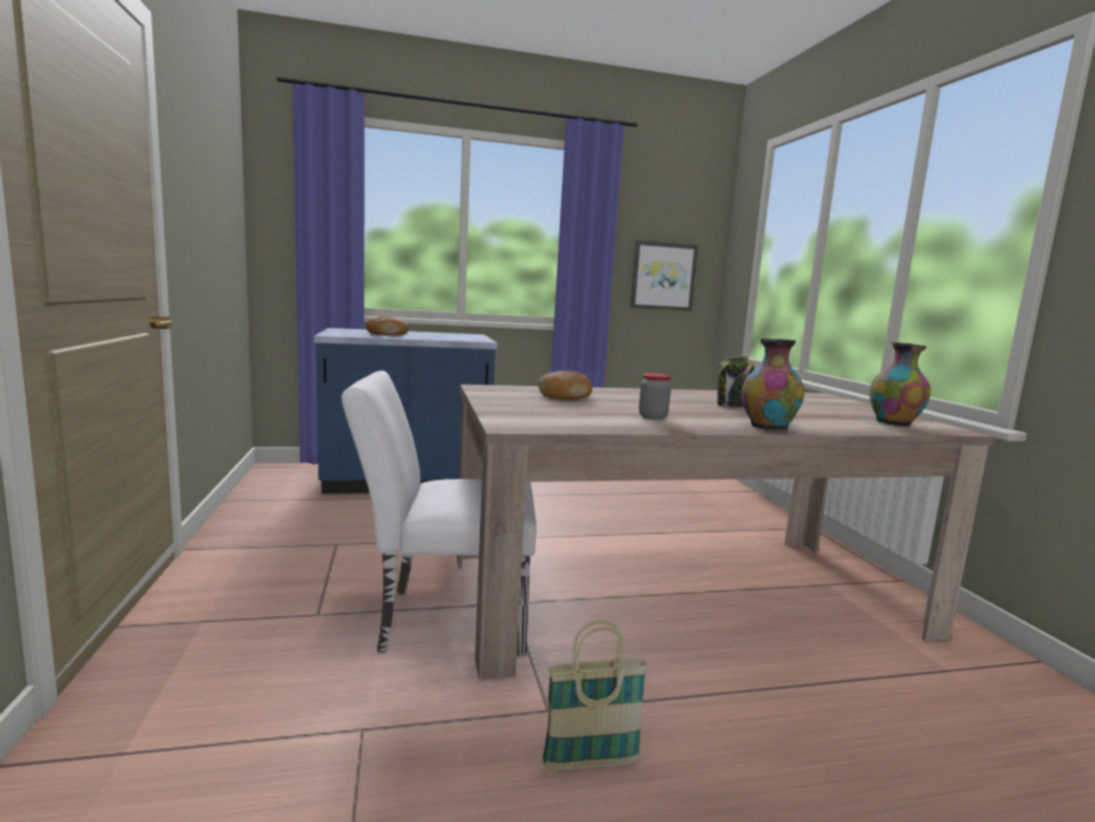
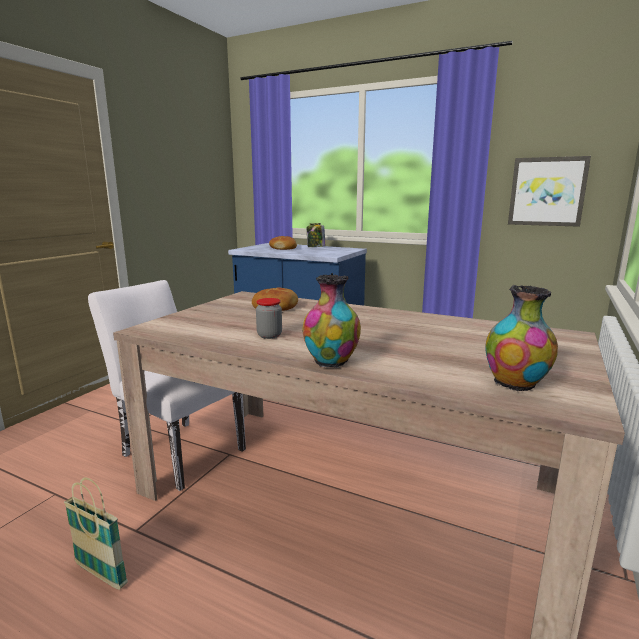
camera: 40 degrees right, 5 degrees up
(734, 406) = (393, 334): jar -> jar (315, 247)

